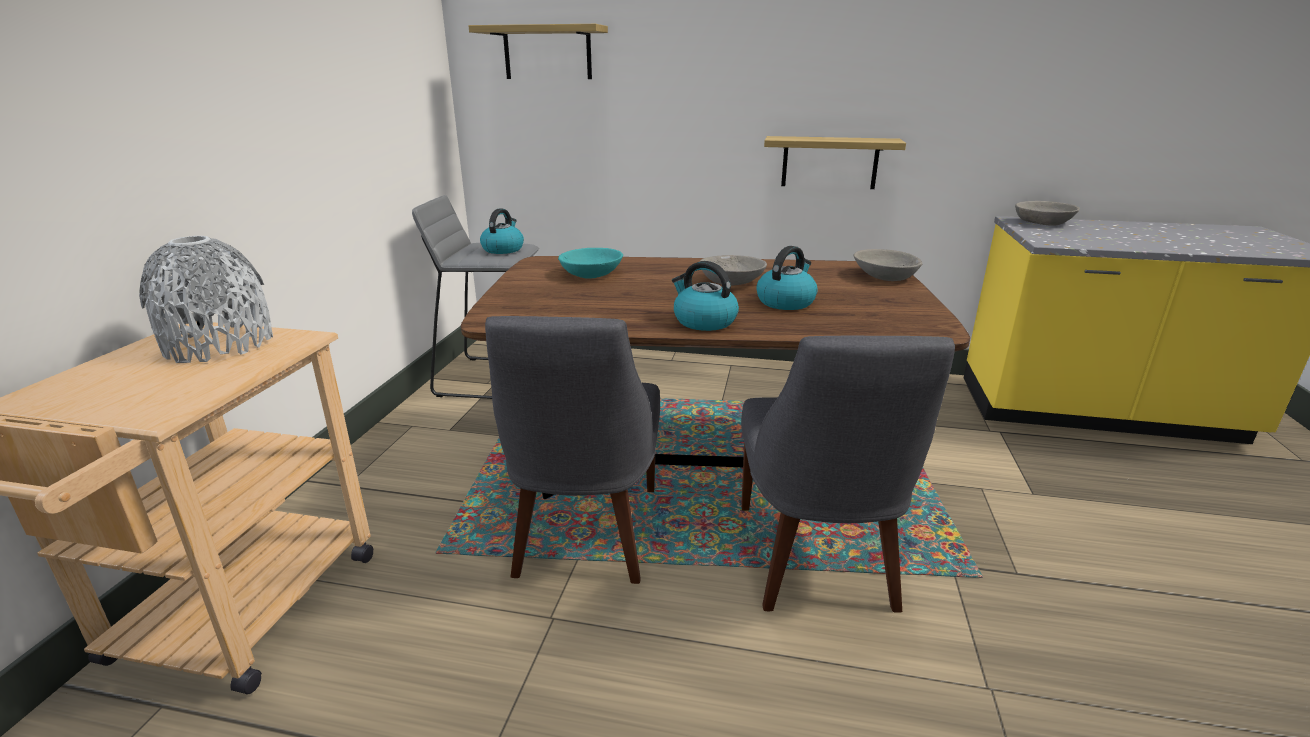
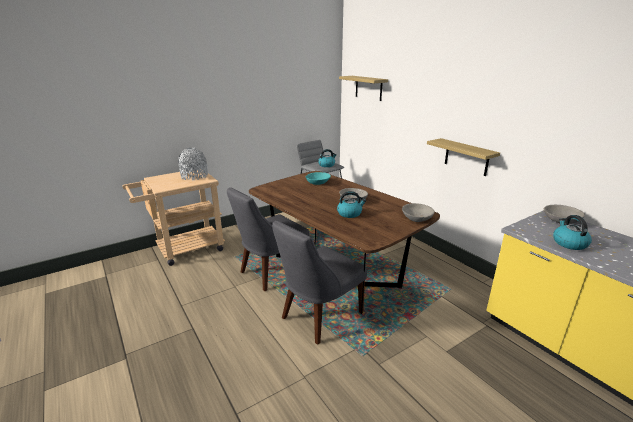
camera: 45 degrees right, 0 degrees up
(703, 321) = (308, 210): kettle -> kettle (569, 243)

